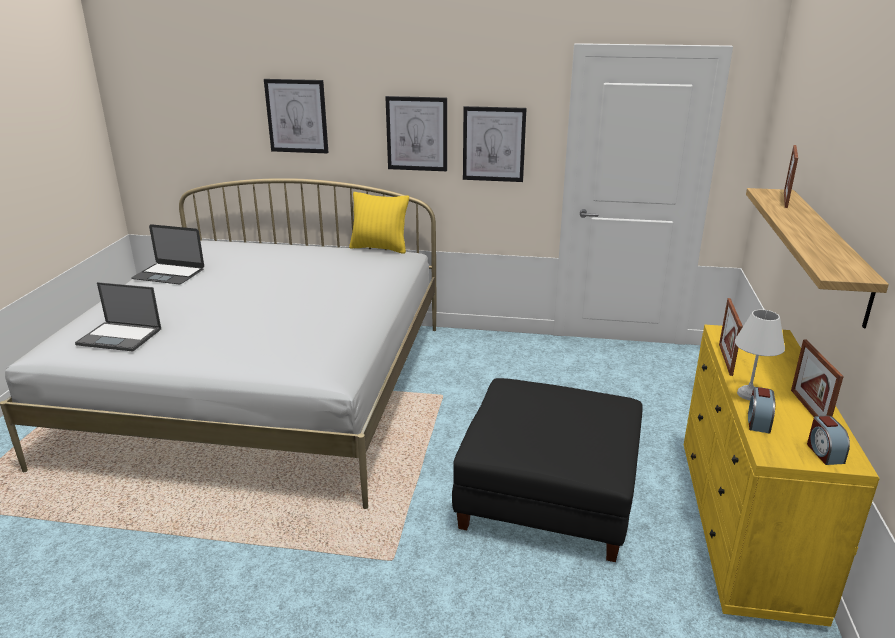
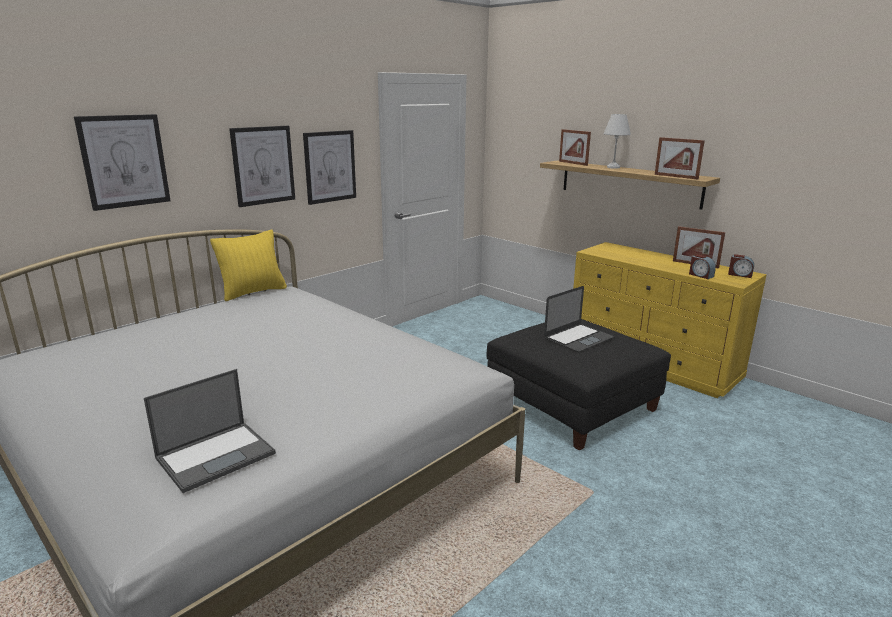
camera: 55 degrees left, 5 degrees down
(168, 274) = (82, 391): laptop -> laptop (578, 338)
(725, 359) = (625, 260): picture frame -> picture frame (676, 176)
(749, 394) = (669, 268): white table lamp -> white table lamp (613, 167)

